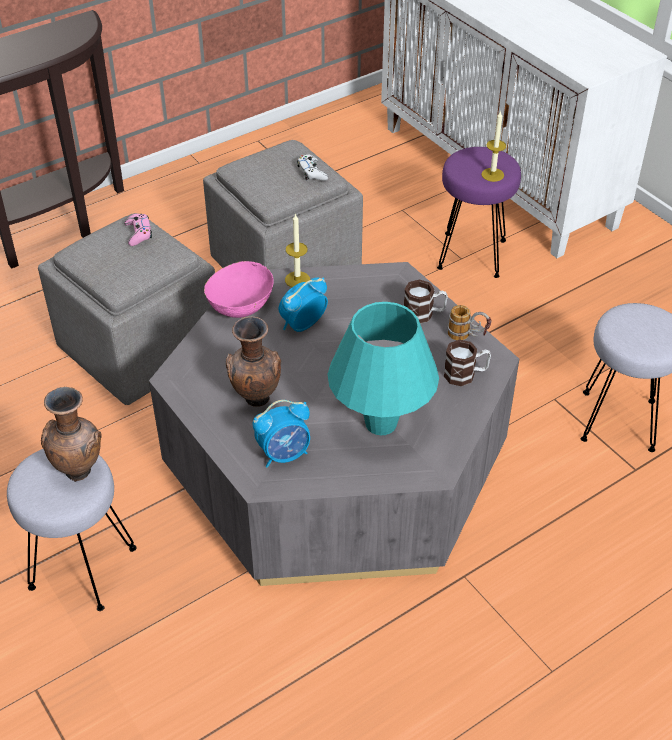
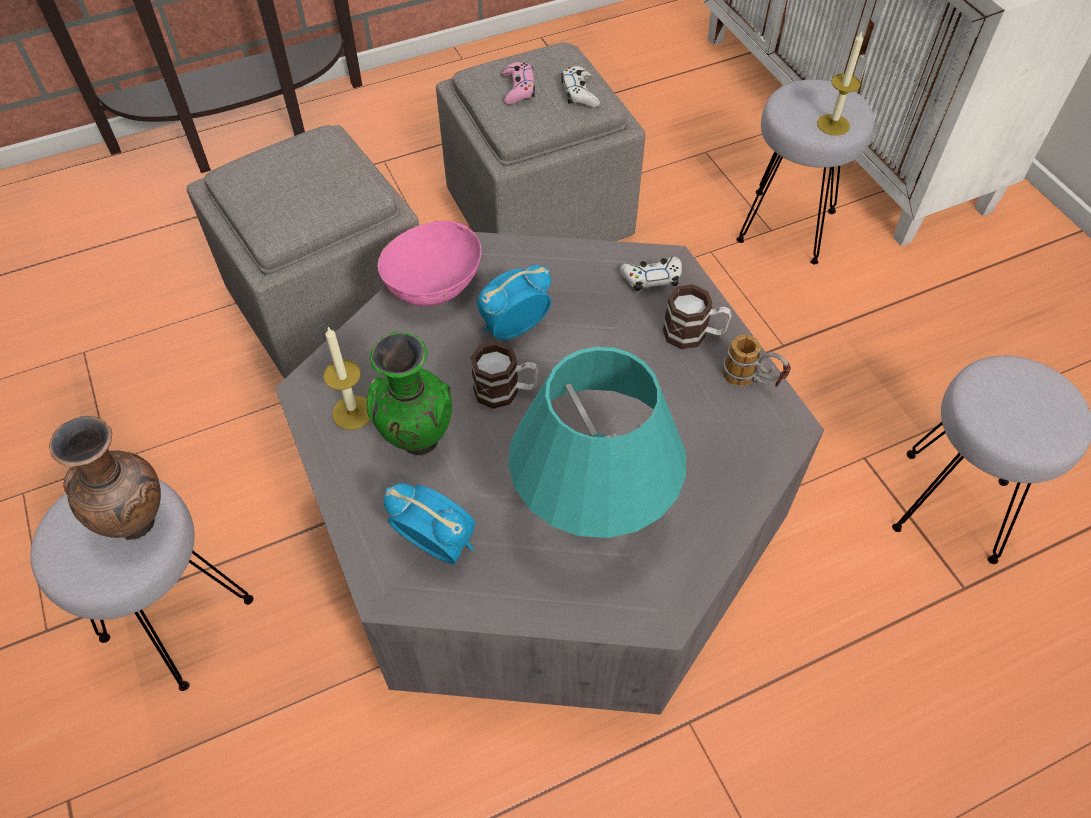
camera: 10 degrees right, 10 degrees up
(138, 233) = (323, 156): pink game controller -> pink game controller (518, 89)
(255, 400) = (417, 443): brown vase -> green vase
(284, 454) = (437, 544): alarm clock -> alarm clock turned 135 degrees counterclockwise
(297, 279) = (522, 254): candle -> candle (353, 412)
(388, 283) = (651, 278): none -> white game controller
(466, 374) = (737, 446): mug -> mug (506, 391)
(473, 255) = (787, 227): purple stool -> grey stool

